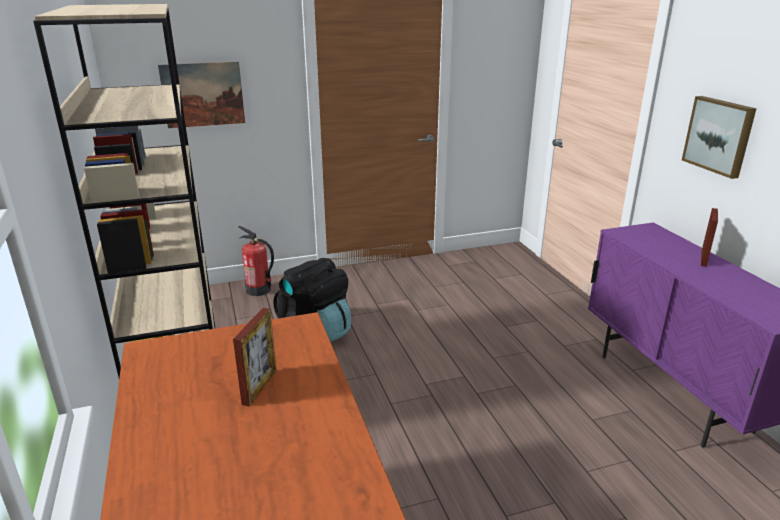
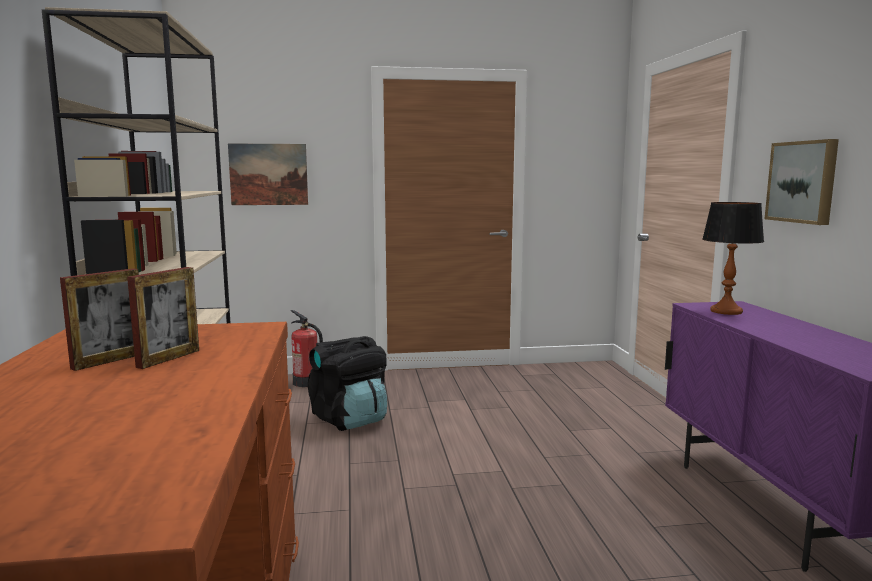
camera: 10 degrees right, 15 degrees down
(647, 241) = (726, 311): none -> table lamp
(703, 258) = (794, 325): picture frame -> picture frame (109, 361)

